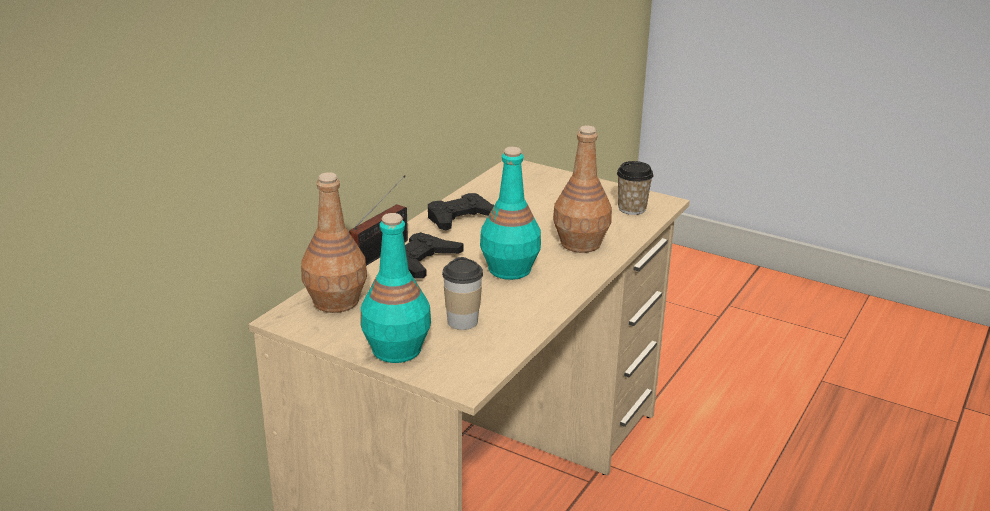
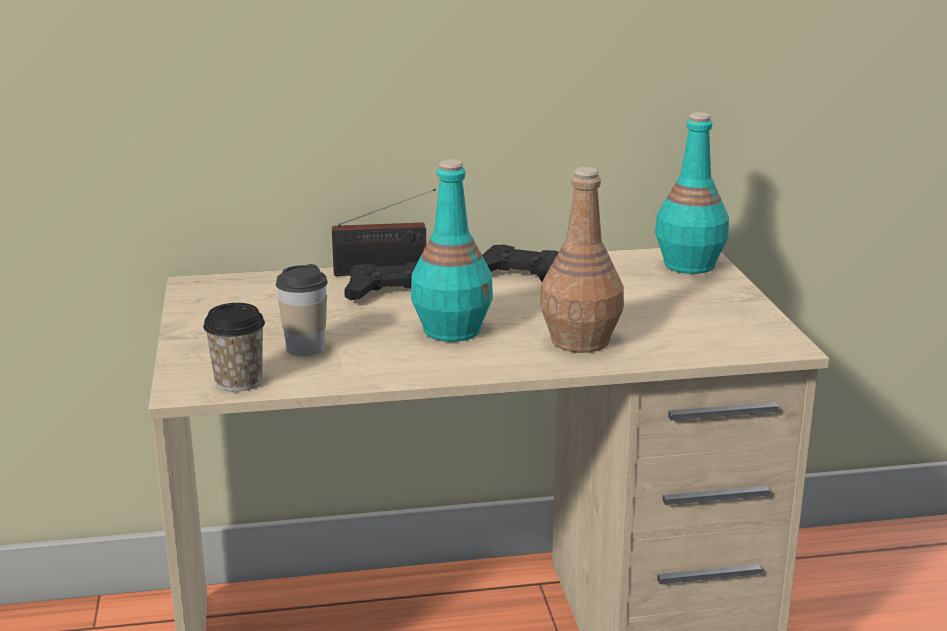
camera: 50 degrees right, 5 degrees down
(336, 301) = (258, 289): brown bottle -> none
(397, 350) = (206, 342): turquoise bottle -> turquoise bottle (689, 265)
(632, 209) = (726, 337): cup -> cup (238, 382)

